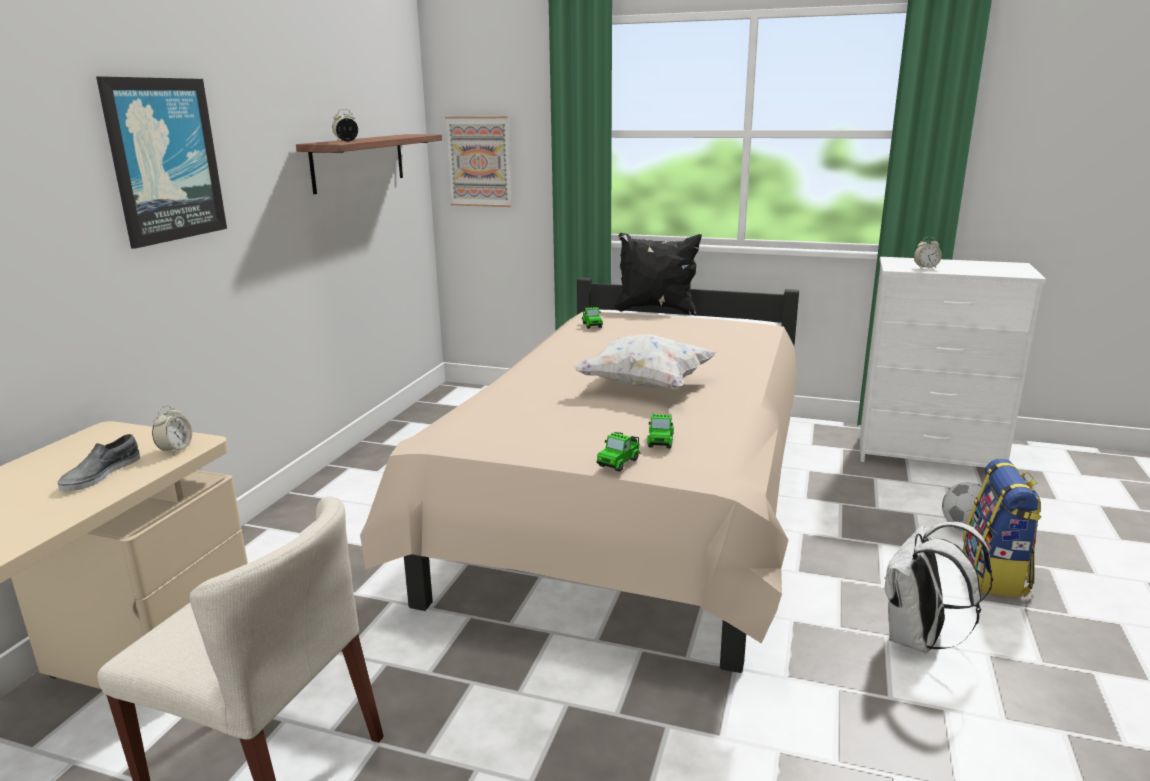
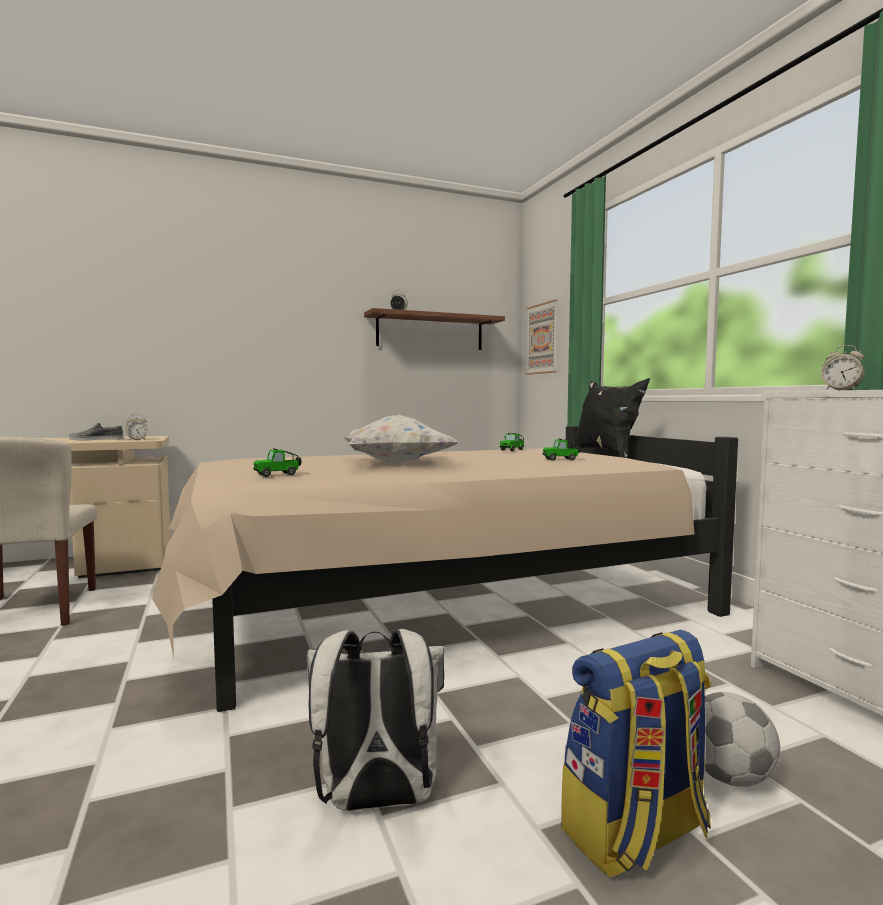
camera: 50 degrees right, 15 degrees down
(164, 160) = (248, 308): picture -> none
(619, 462) = (220, 474): toy car -> toy car (561, 459)

